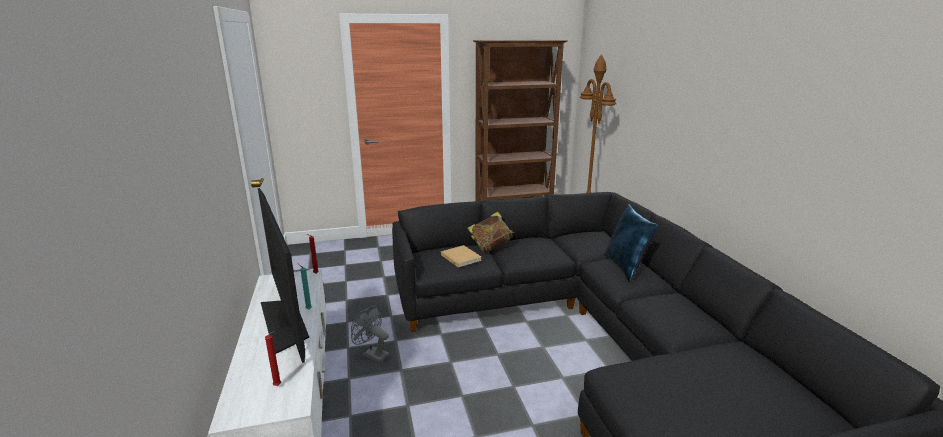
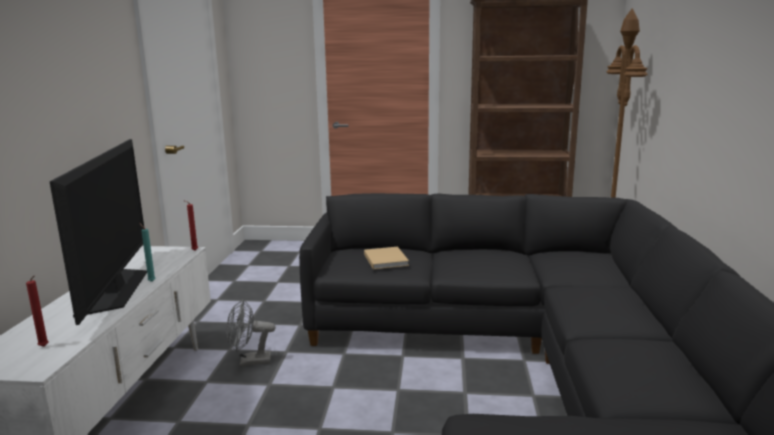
camera: 20 degrees right, 5 degrees down
(372, 354) = (250, 361): grey fan -> grey fan turned 60 degrees counterclockwise
(490, 247) = (434, 253): book -> none
(626, 268) = (607, 298): blue pillow -> none

